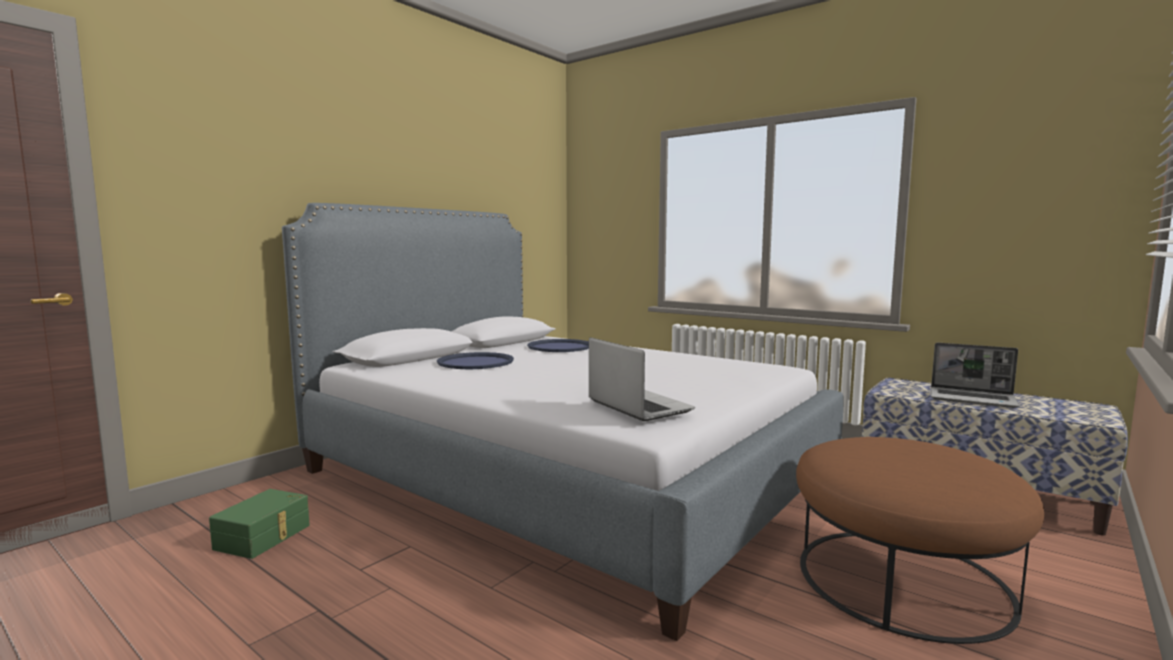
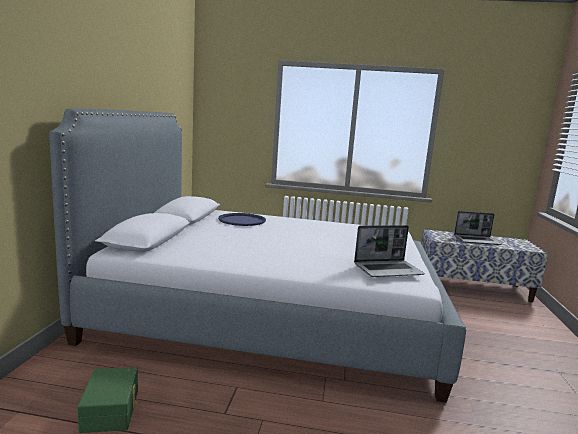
camera: 30 degrees left, 5 degrees up
(476, 362) = (213, 240): blue tray -> none
(637, 406) = (388, 270): laptop -> laptop turned 135 degrees clockwise
(901, 579) = (492, 342): brown ottoman -> none

